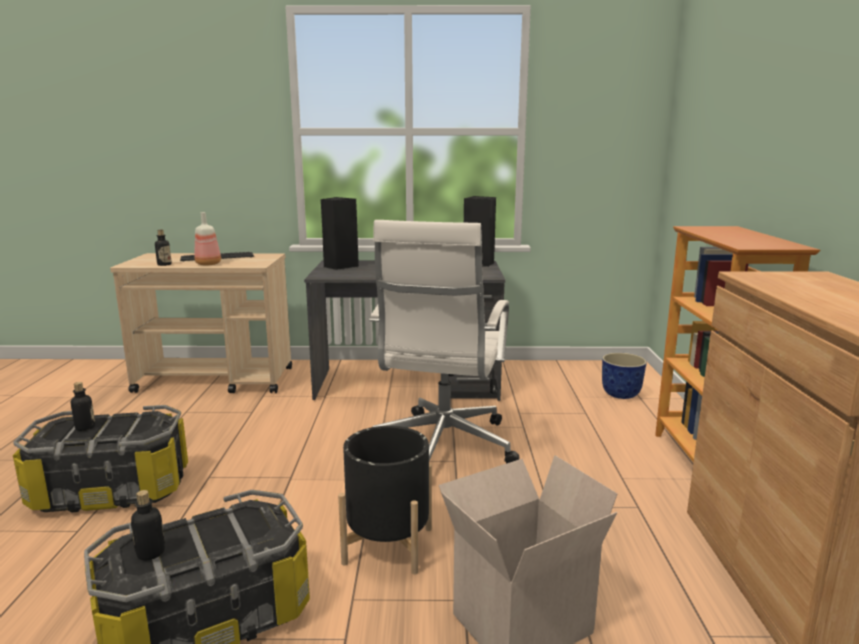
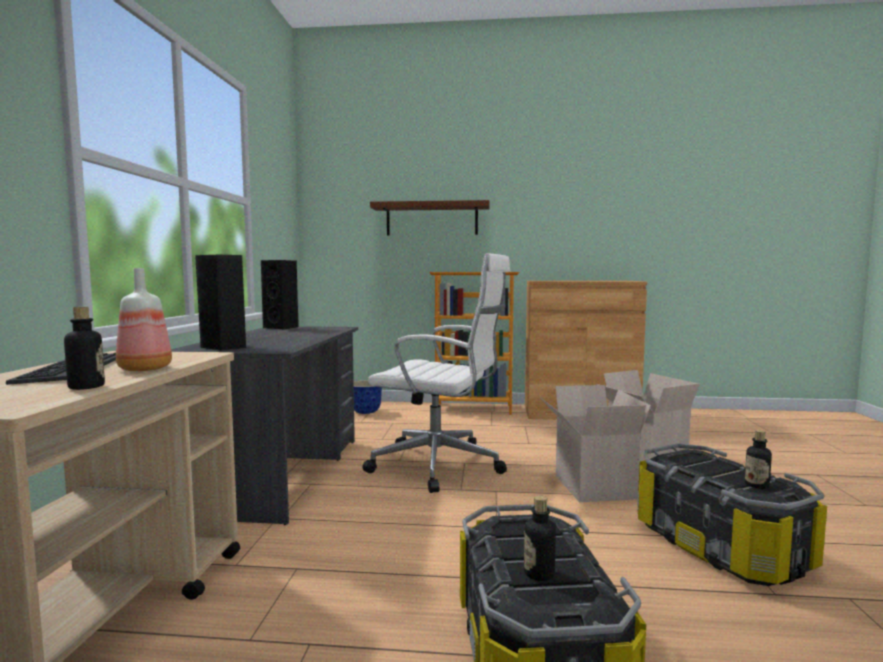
camera: 85 degrees left, 10 degrees down
(388, 545) = (591, 486): black planter -> cardboard box
(753, 135) = (432, 219): none -> brown shelf

